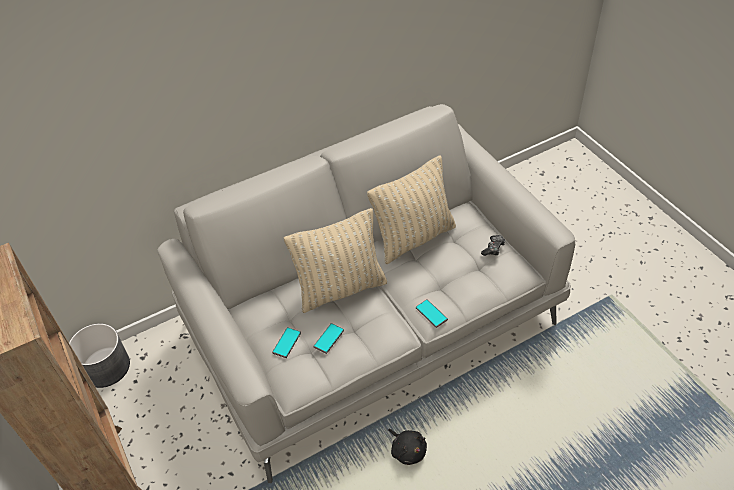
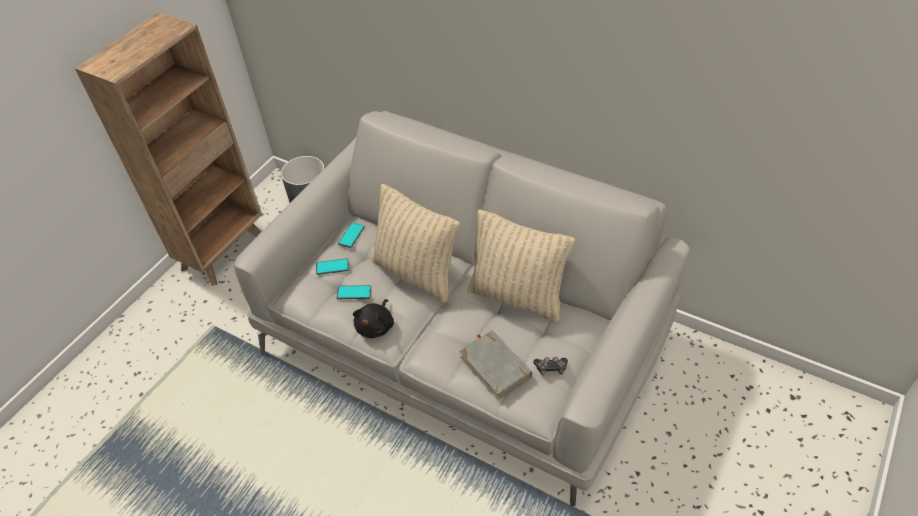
camera: 60 degrees right, 0 degrees up
(407, 450) = (341, 438): black plush toy -> black plush toy (376, 326)
(431, 313) = (430, 354): phone -> phone (351, 235)
(470, 279) = (495, 366): none -> grey book

